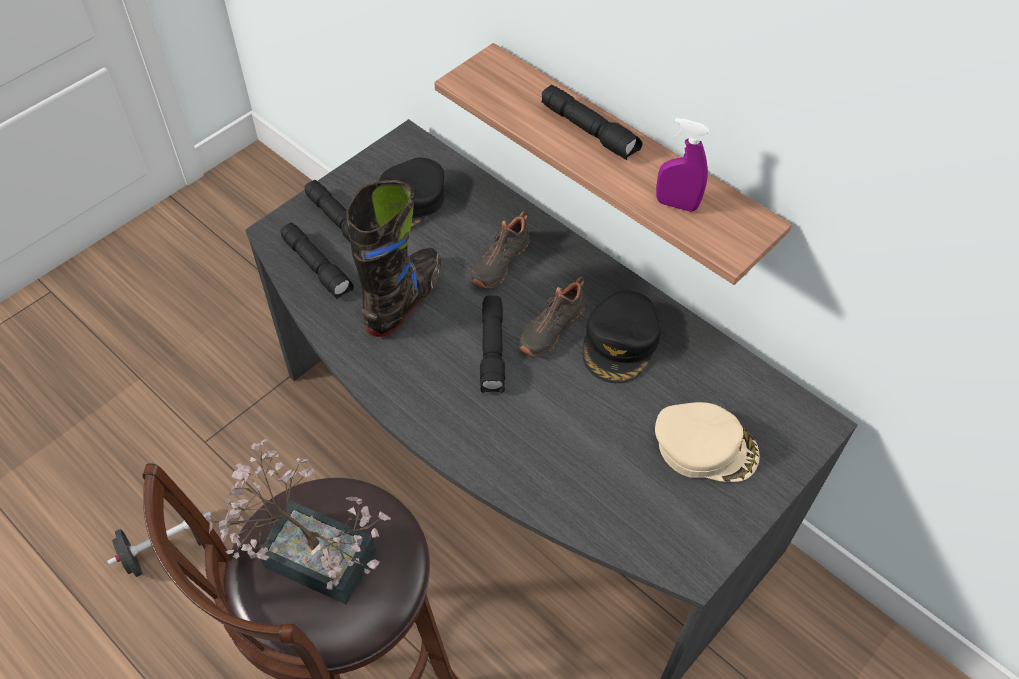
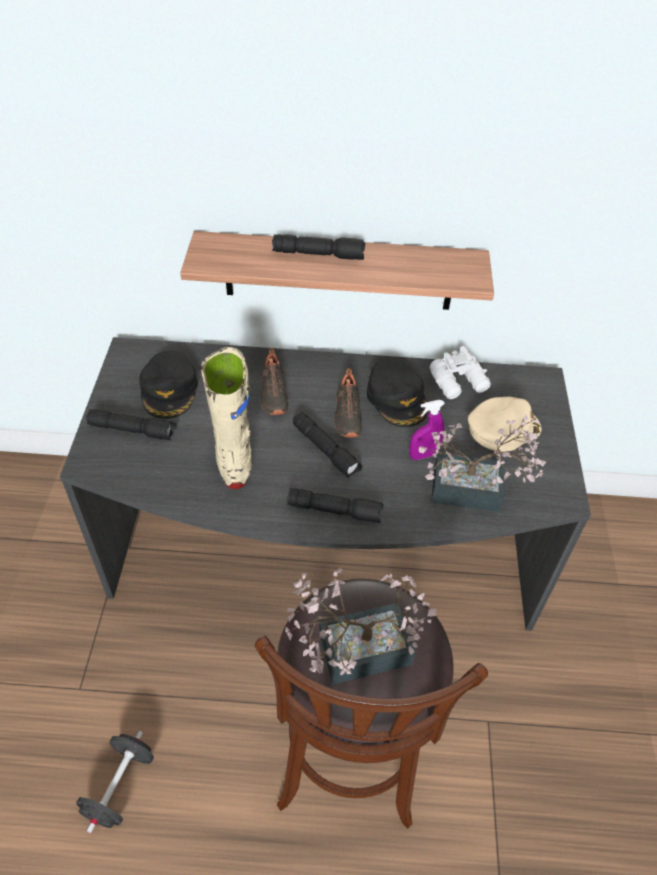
camera: 40 degrees left, 5 degrees down
(318, 267) = (147, 469): black flashlight -> black flashlight (335, 510)
(404, 300) = (233, 454): black boot -> beige boot
(600, 492) = (475, 491): none -> potted plant
(676, 204) = (417, 271): purple spray bottle -> purple spray bottle (423, 455)
(710, 367) = (459, 382): none -> white binoculars

